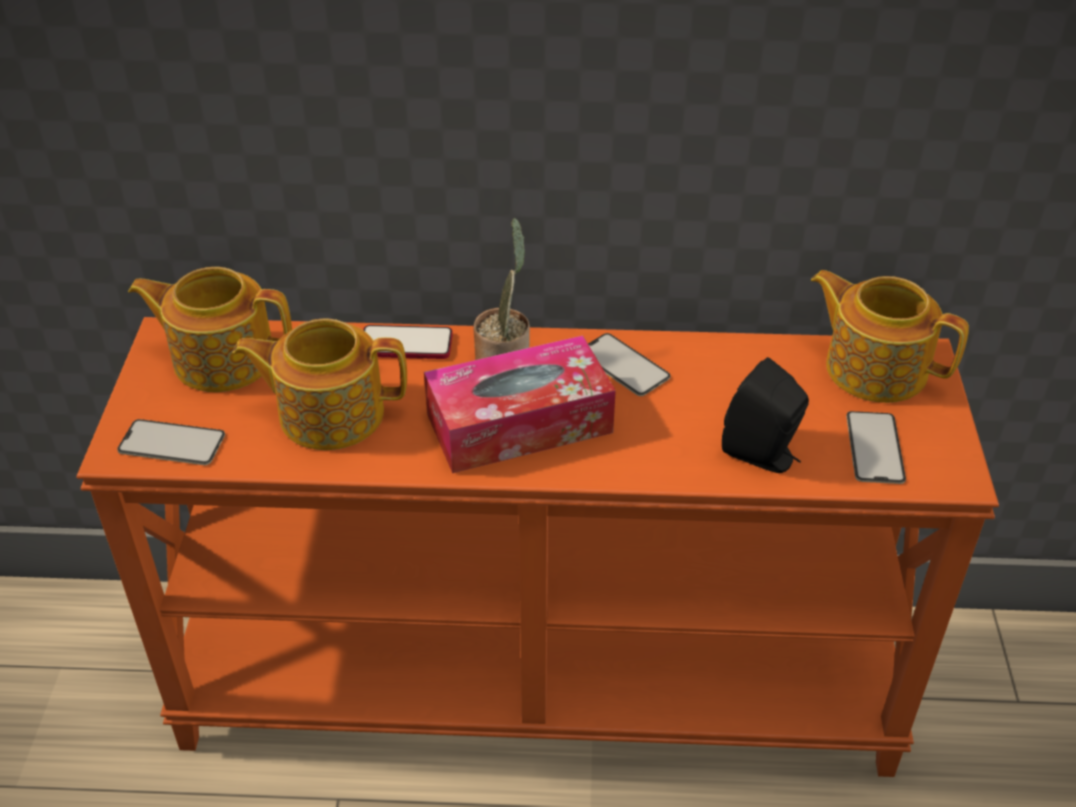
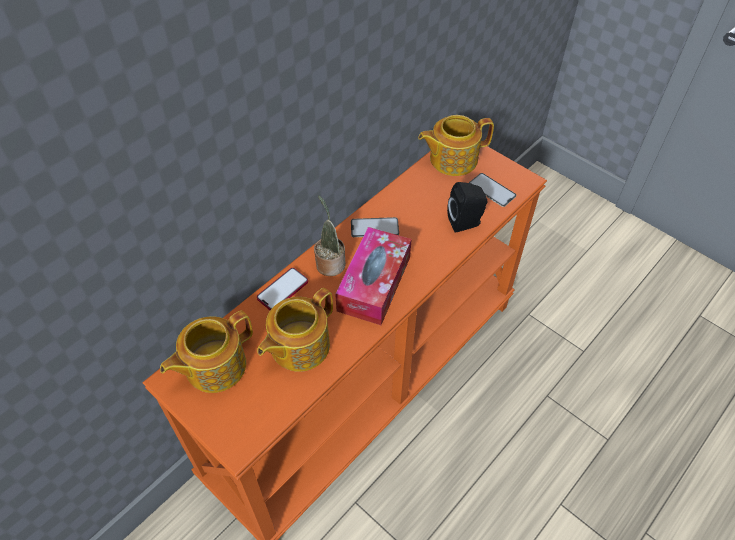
camera: 50 degrees left, 10 degrees up
(172, 443) = (255, 421): phone -> none

